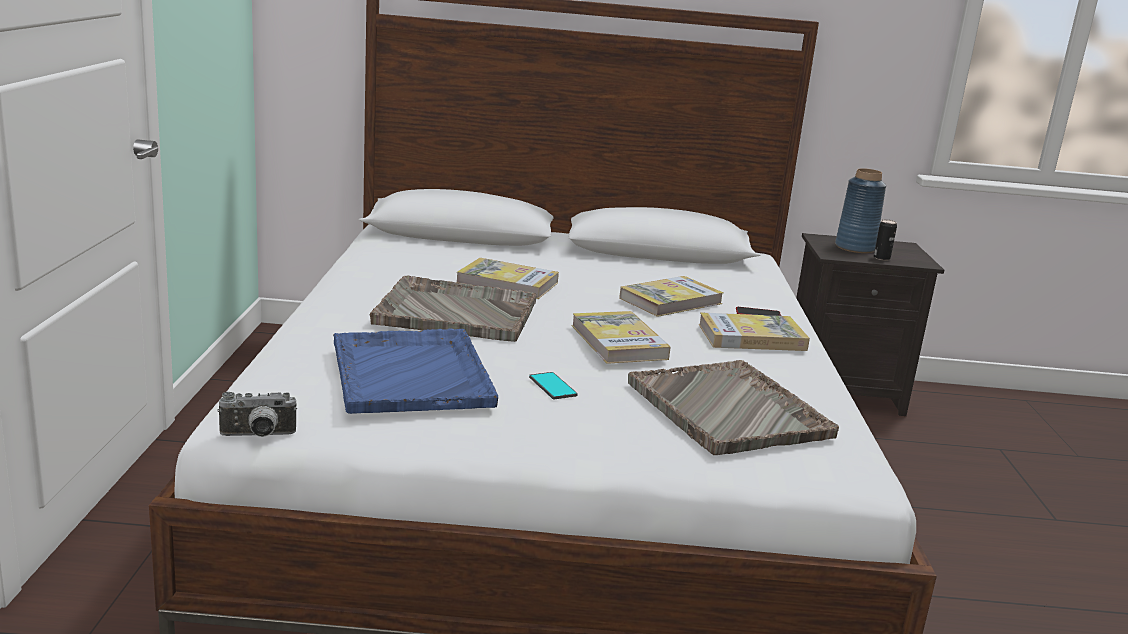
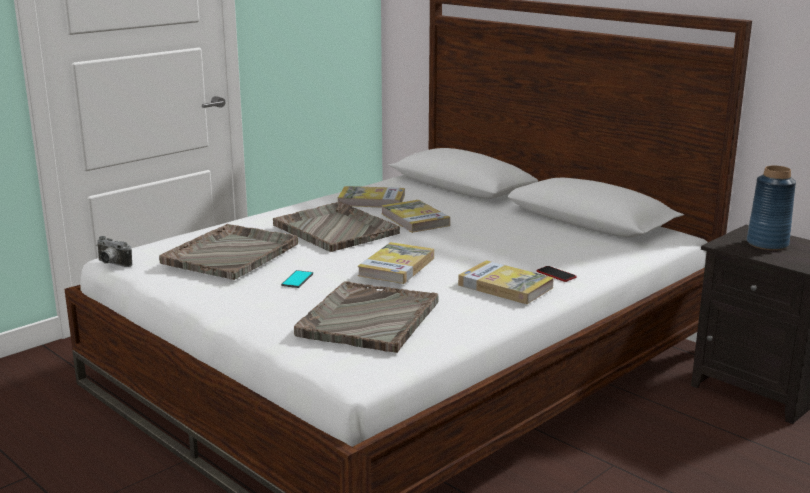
camera: 45 degrees right, 0 degrees up
(411, 373) = (232, 253): blue tray -> grey tray
(670, 301) = (505, 252): book -> book (371, 200)
(881, 258) = (771, 256): can -> none

